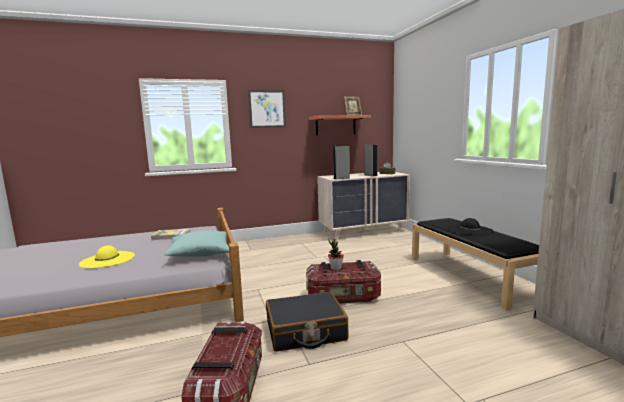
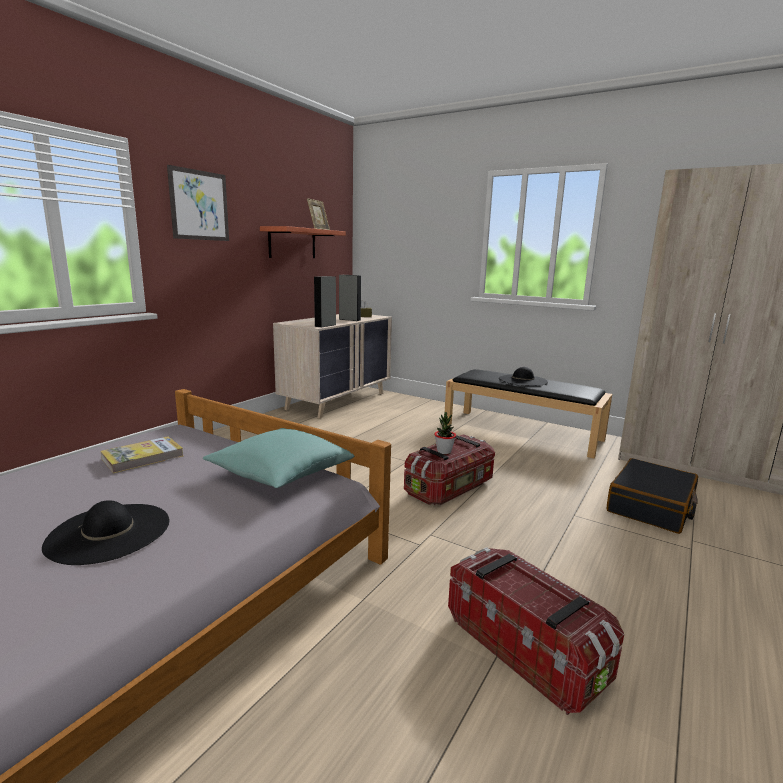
camera: 40 degrees left, 5 degrees up
(107, 259) = (109, 532): yellow hat -> black hat
(305, 331) = (479, 541): black suitcase -> black suitcase (651, 507)

